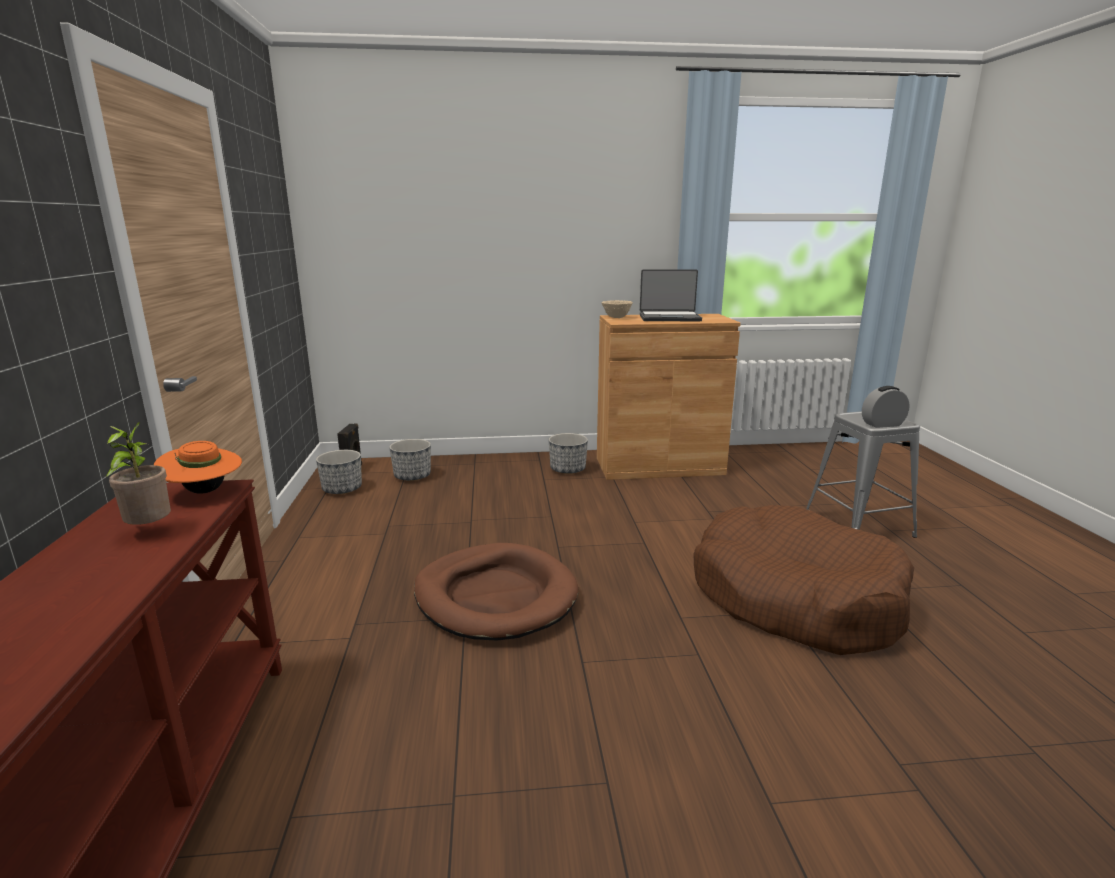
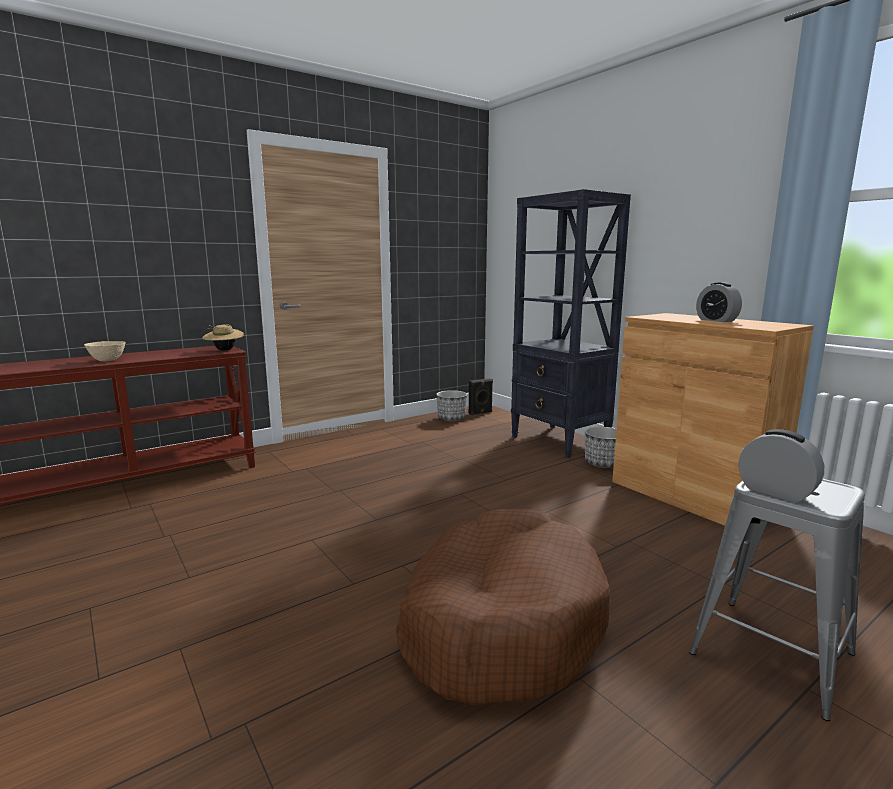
camera: 60 degrees right, 5 degrees down
(149, 530) = (177, 353): potted plant -> none
(204, 492) = (224, 350): orange hat -> beige hat
(413, 476) = (498, 427): planter -> none
(495, 466) = (560, 441): none -> black bookcase
(495, 596) = (368, 493): brown dog bed -> none
(616, 317) = (664, 315): beige bowl -> beige bowl (107, 360)
(669, 318) = (716, 320): laptop -> alarm clock

